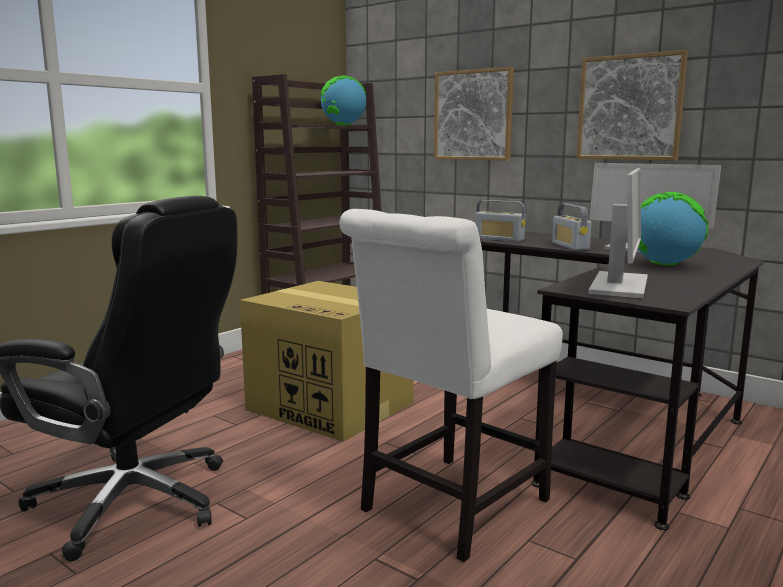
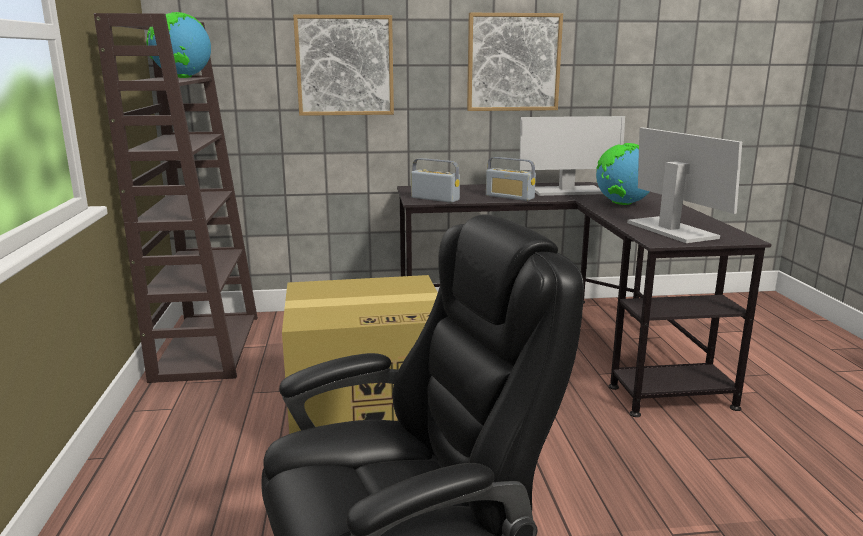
camera: 45 degrees left, 5 degrees up
(448, 509) = (631, 465): white chair -> none
(499, 239) = (435, 199): radio -> radio turned 135 degrees counterclockwise

